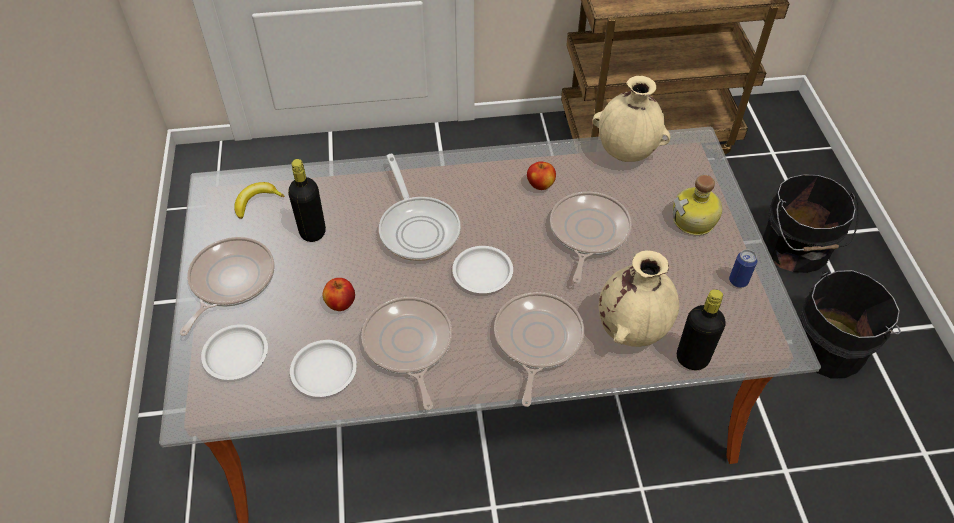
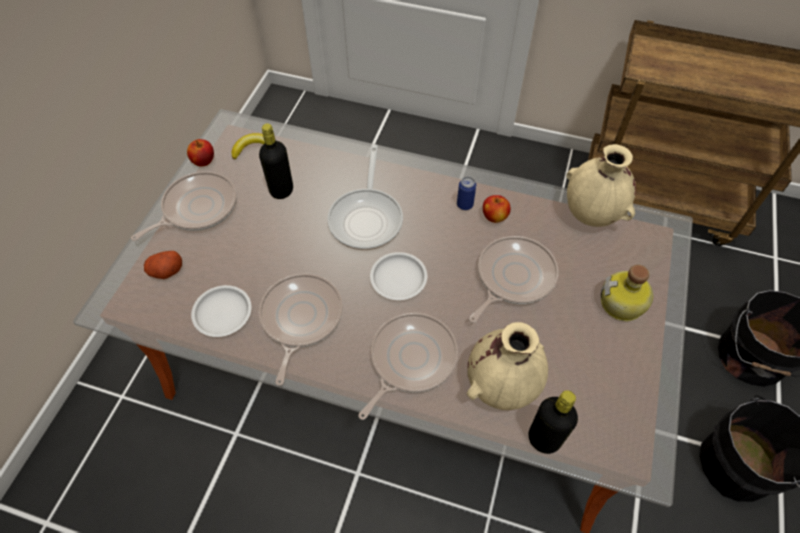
camera: 25 degrees right, 5 degrees up
(235, 354) = (166, 271): white plate -> potato
(340, 304) = (268, 260): apple -> apple (203, 161)
(738, 281) = (633, 381): can -> can (464, 205)

